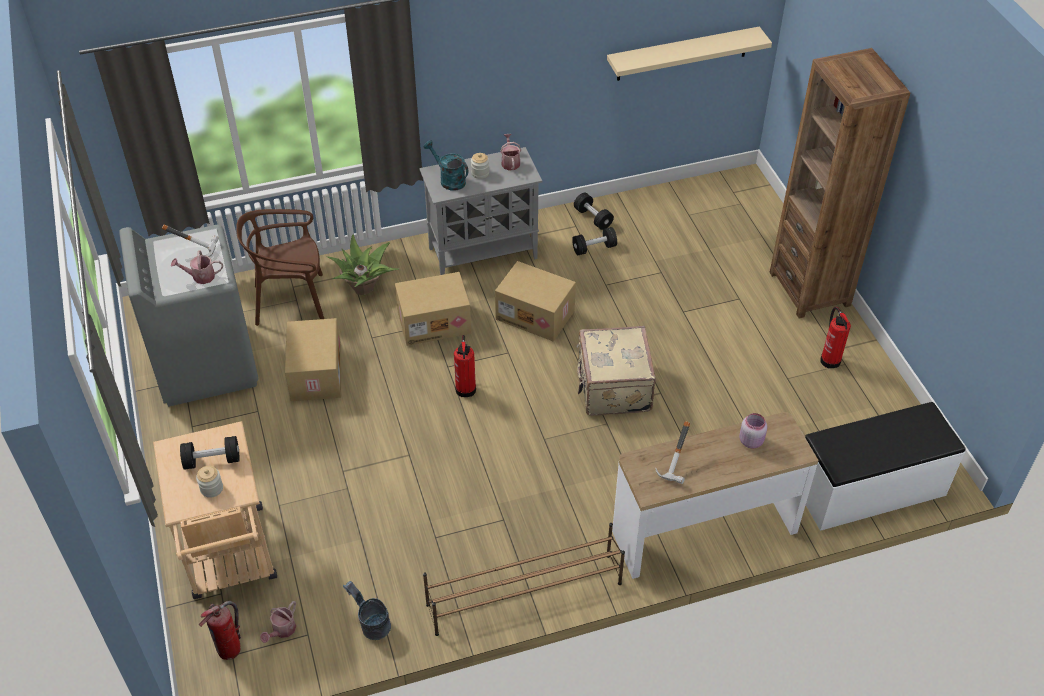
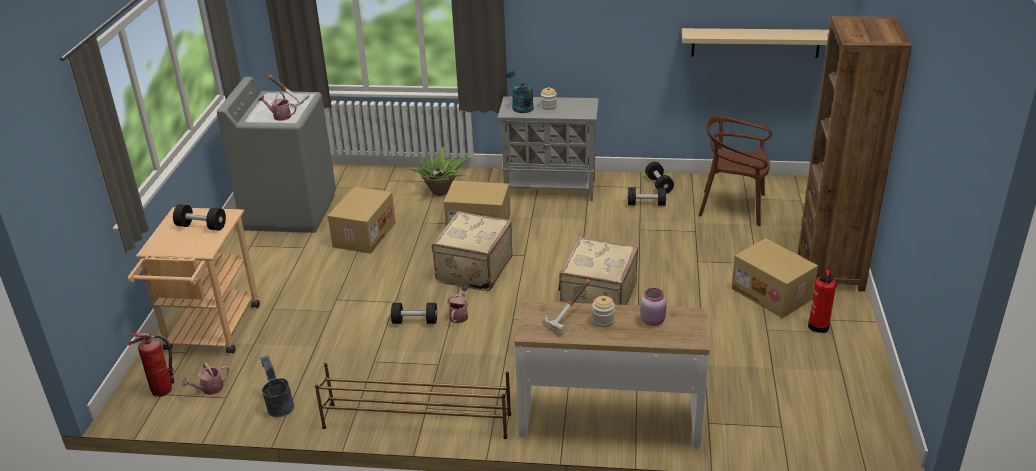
camera: 25 degrees right, 15 degrees down
(211, 488) = (186, 242): jar -> jar (603, 321)
(291, 301) = (380, 188): brown chair -> brown chair (733, 207)
(446, 473) = (415, 321): none -> black dumbbell
(466, 388) = (473, 270): fire extinguisher -> beige suitcase
(510, 162) = (578, 104): watering can -> watering can (459, 315)
(536, 314) = (565, 236): cardboard box -> cardboard box (772, 293)
(869, 489) = (798, 434): white bench -> none

